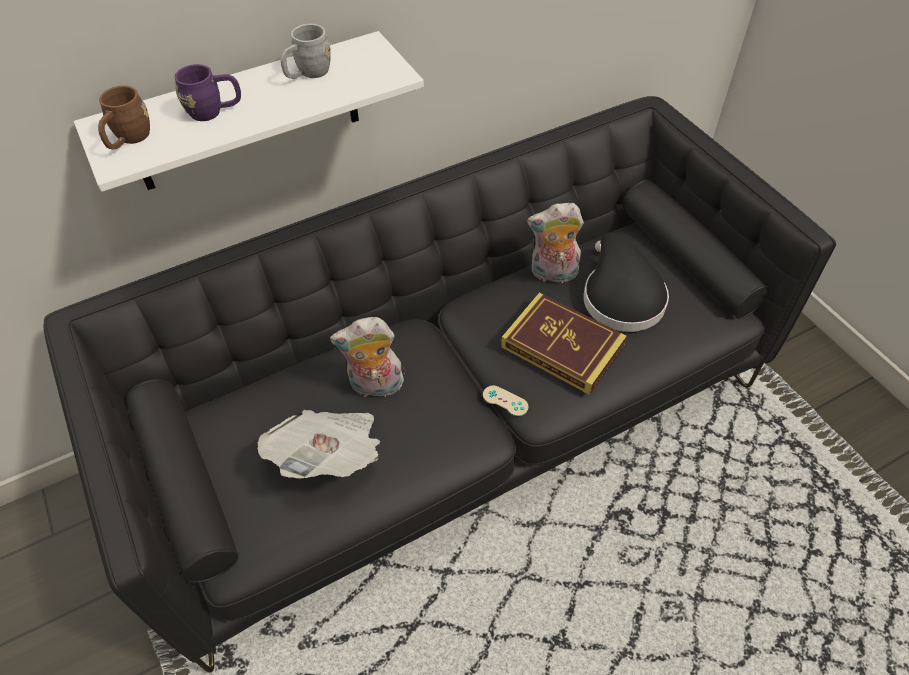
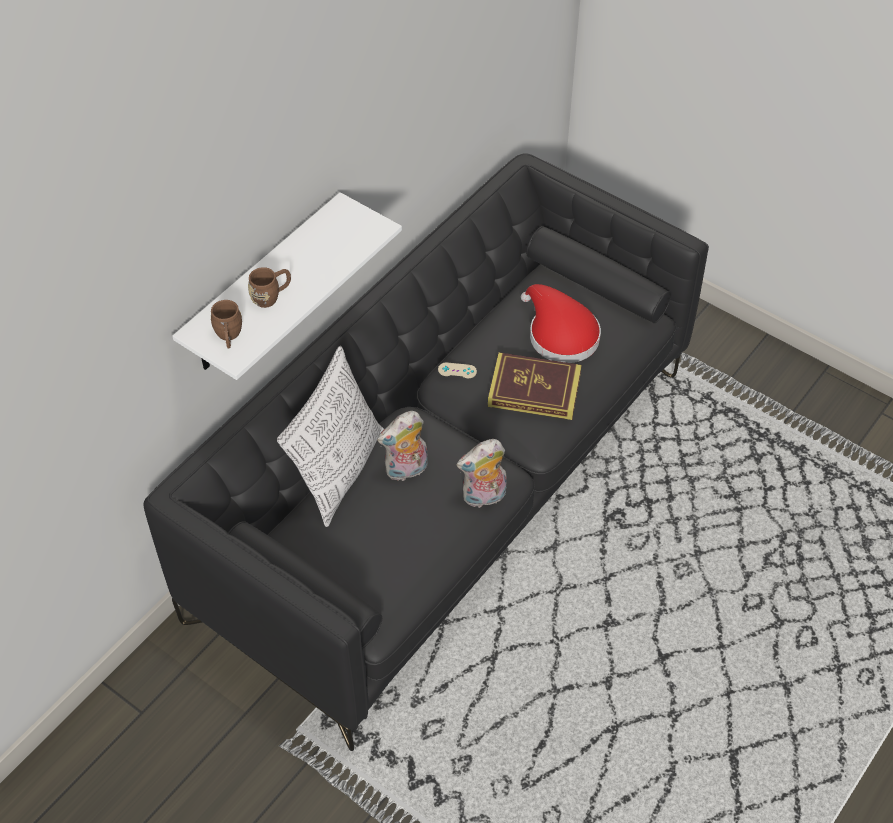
camera: 25 degrees left, 0 degrees up
(214, 111) = (271, 296): purple mug -> brown mug
(306, 363) = (339, 472): none -> pillow
(308, 74) = (316, 245): grey mug -> none
(330, 456) = (404, 532): newspaper -> none
(505, 401) = (511, 446): beige game controller -> beige game controller (457, 370)
(552, 274) = (497, 333): plush toy -> plush toy (484, 497)
(620, 296) = (559, 334): black hat -> red hat

